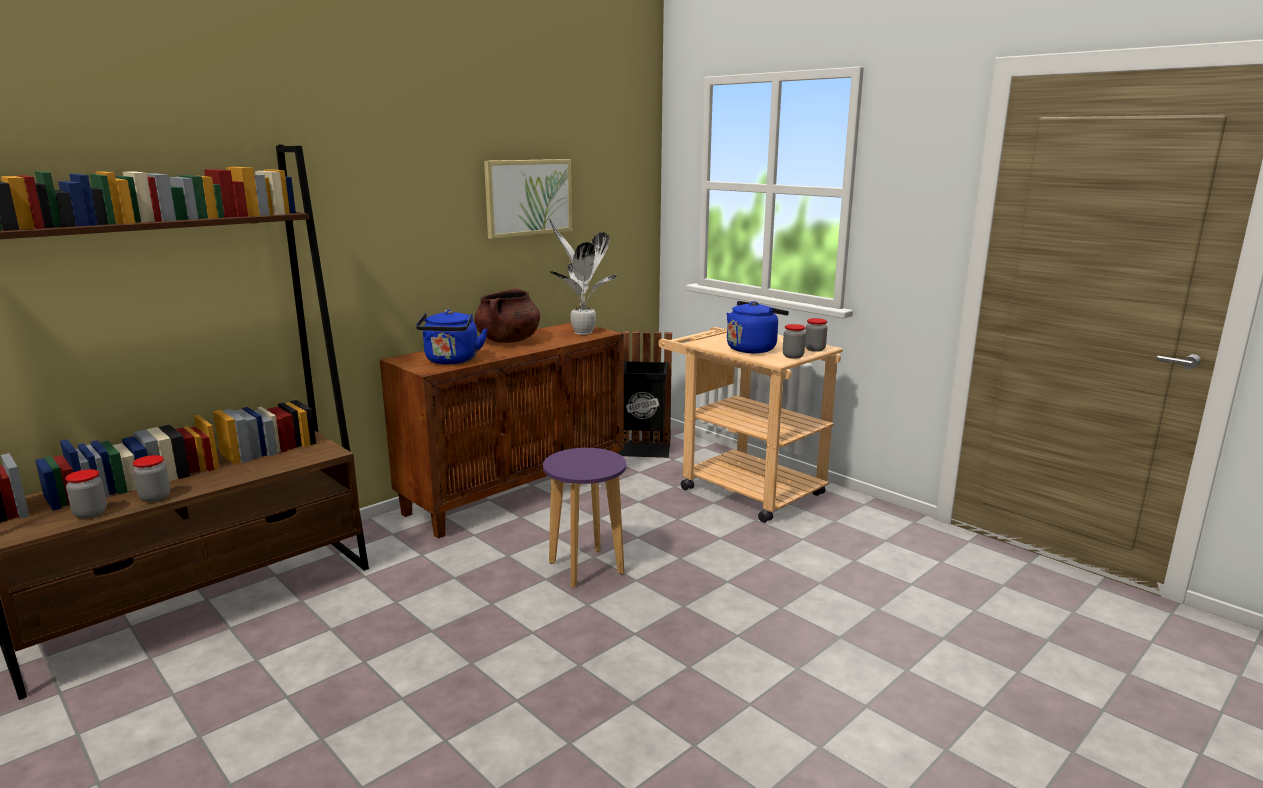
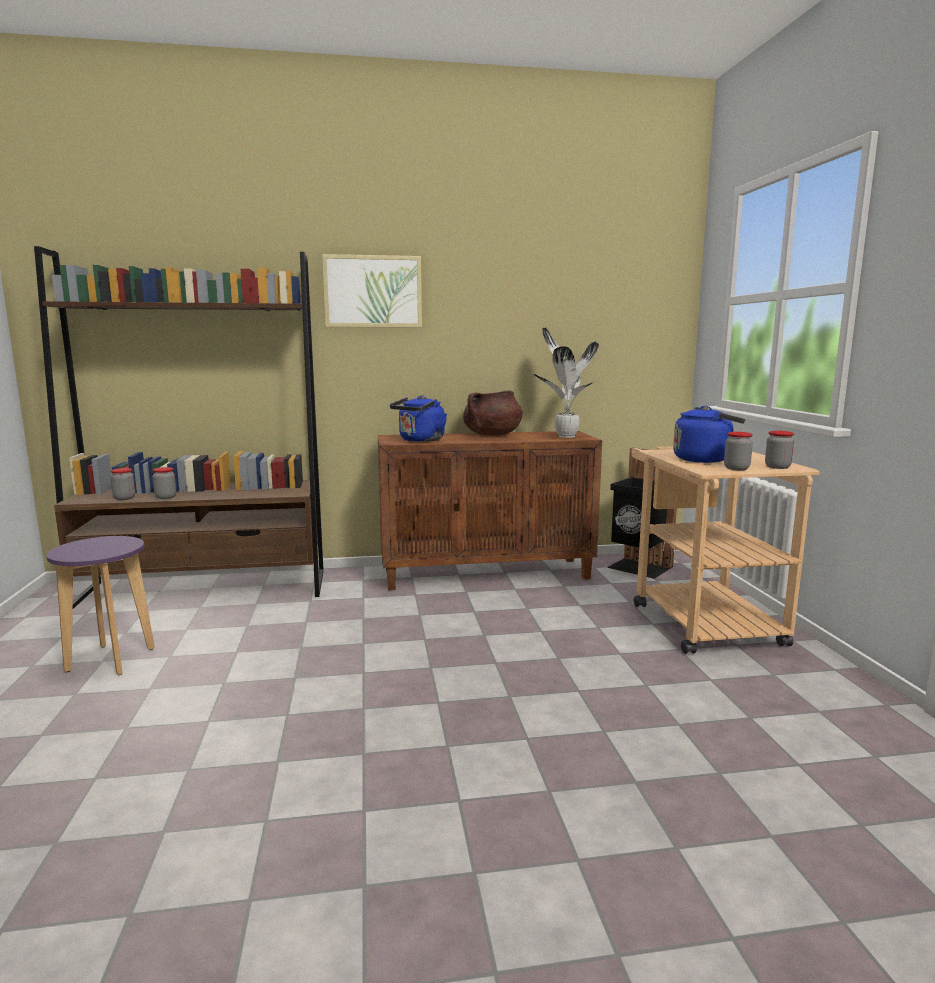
camera: 35 degrees right, 5 degrees down
(528, 197) = (536, 311): picture -> picture (373, 291)
(585, 568) = (466, 641): purple stool -> purple stool (111, 659)

